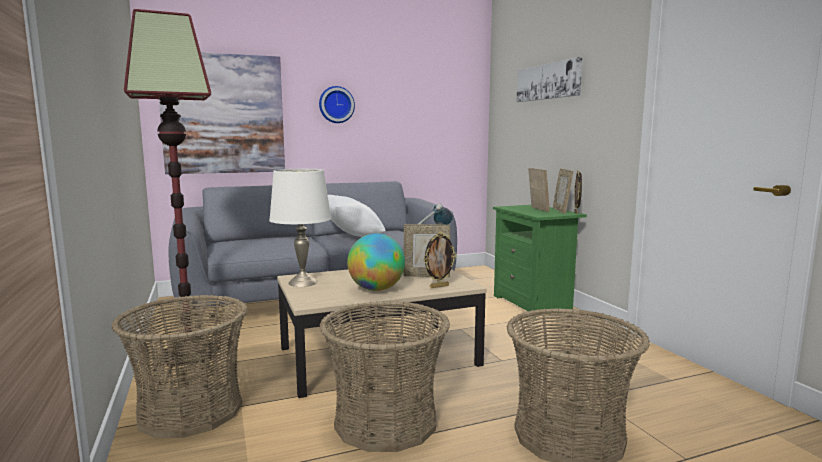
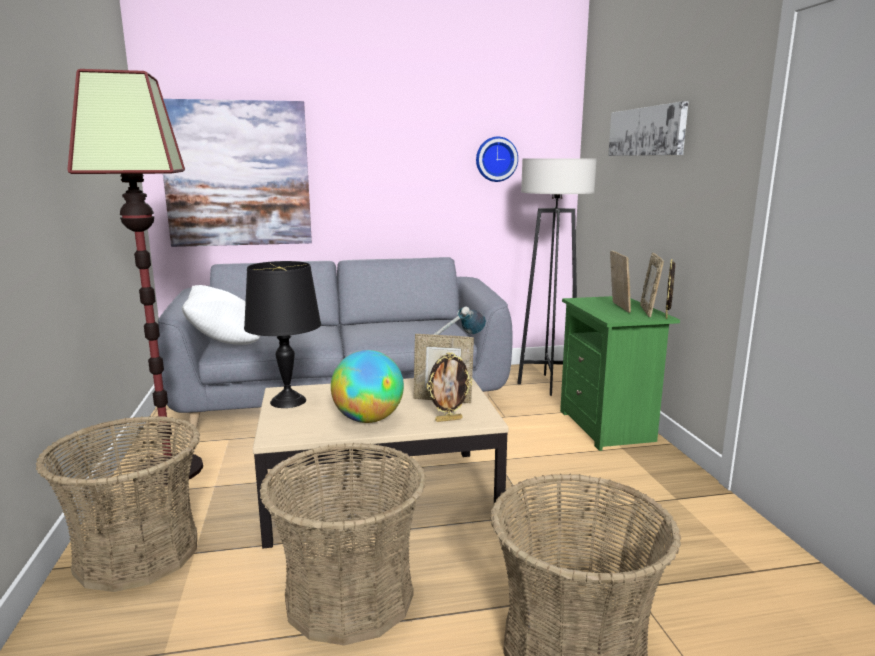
camera: 10 degrees right, 5 degrees up
(302, 282) = (287, 401): white table lamp -> black table lamp
(336, 105) = (375, 159): wall clock -> wall clock (496, 159)
(352, 237) = (380, 331): white pillow -> white pillow (226, 342)
(476, 280) = (547, 384): none -> grey floor lamp

